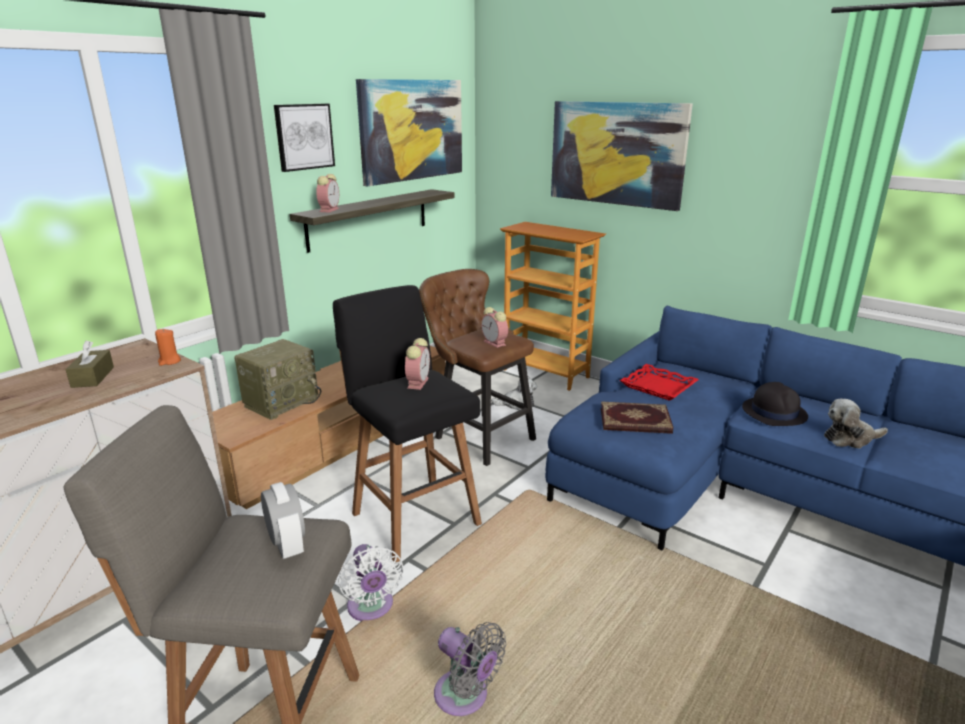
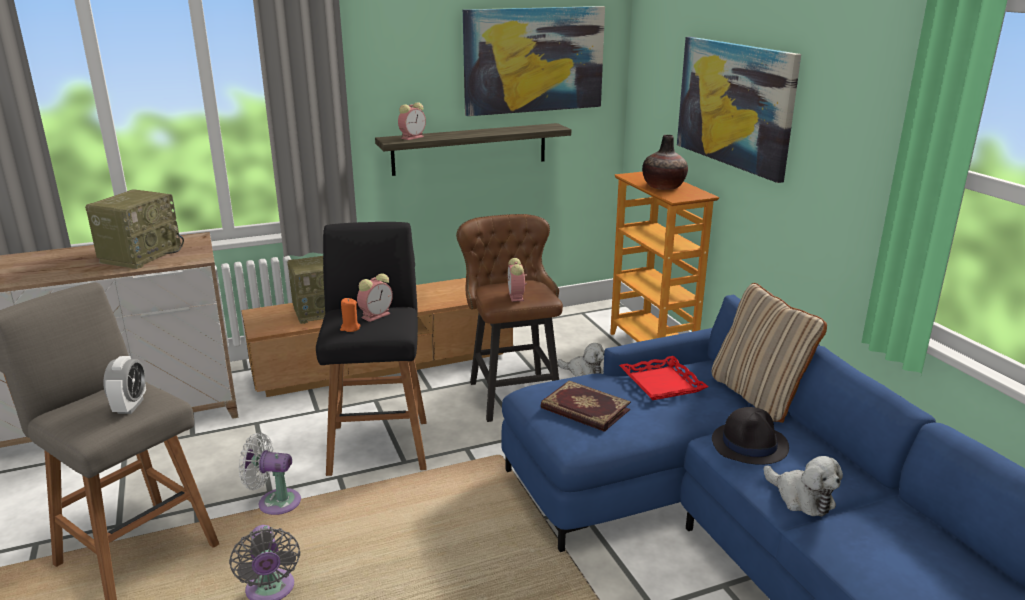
camera: 30 degrees right, 0 degrees up
(93, 377) = (141, 255): brown tissue box -> radio
(169, 361) = (198, 254): orange candle -> orange candle (350, 328)
(304, 137) = (396, 65): picture -> none
(371, 608) = (275, 502): white fan -> white fan turned 90 degrees clockwise
(554, 232) = (663, 187): none -> vase
(727, 378) = (758, 396): none -> beige pillow
(850, 438) = (801, 498): plush toy -> plush toy turned 150 degrees counterclockwise

